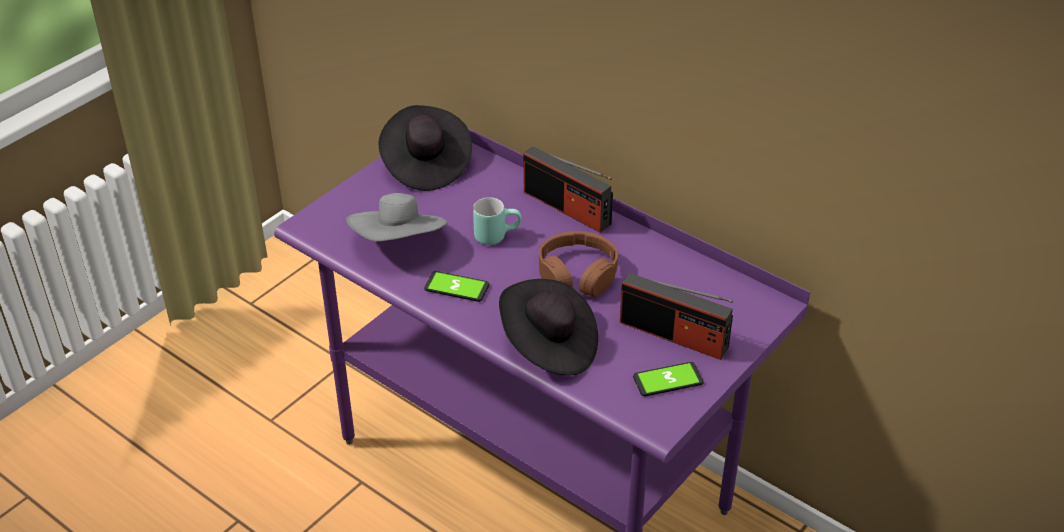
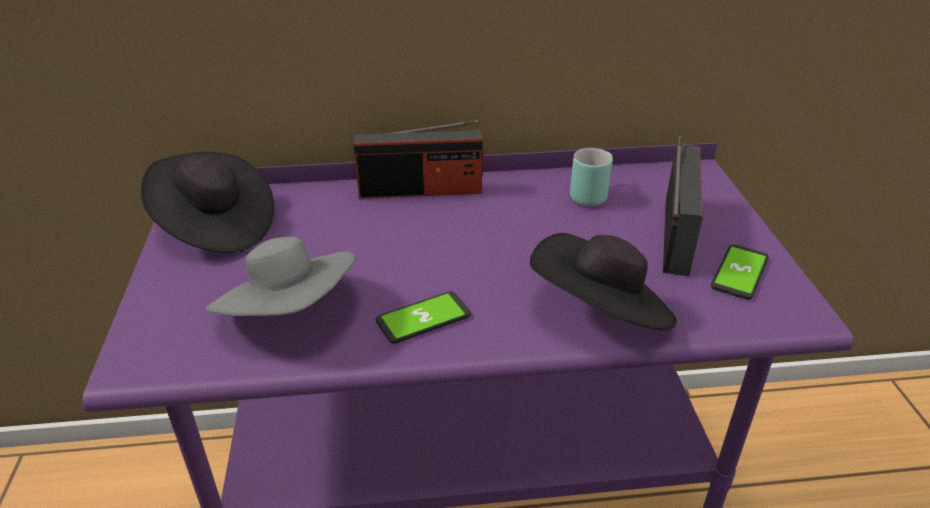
camera: 45 degrees left, 5 degrees down
(496, 235) = (389, 246): turquoise mug -> turquoise mug (590, 194)
(577, 274) = (519, 236): brown headphones -> none
(674, 335) = (676, 234): radio -> radio turned 60 degrees counterclockwise

